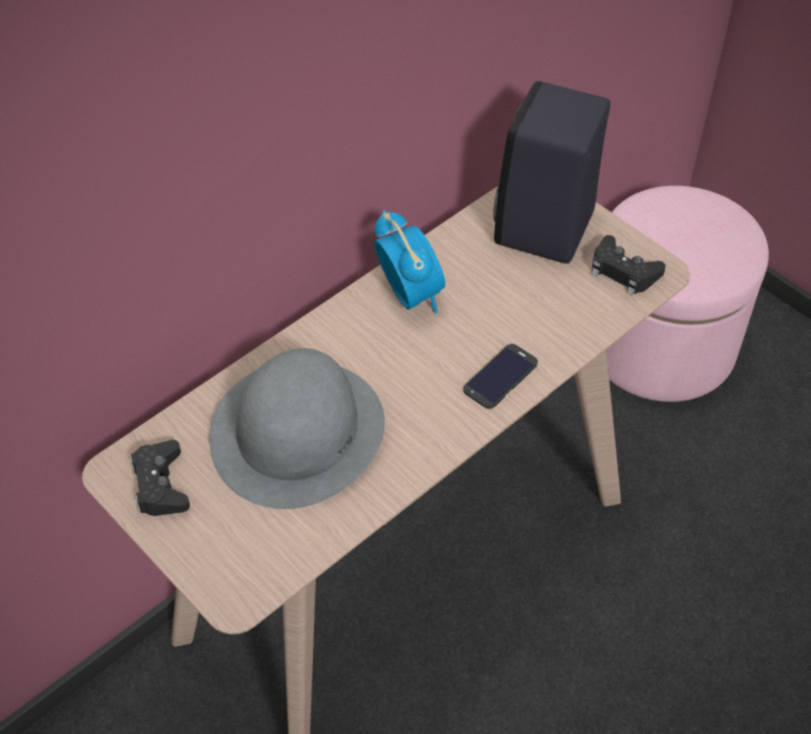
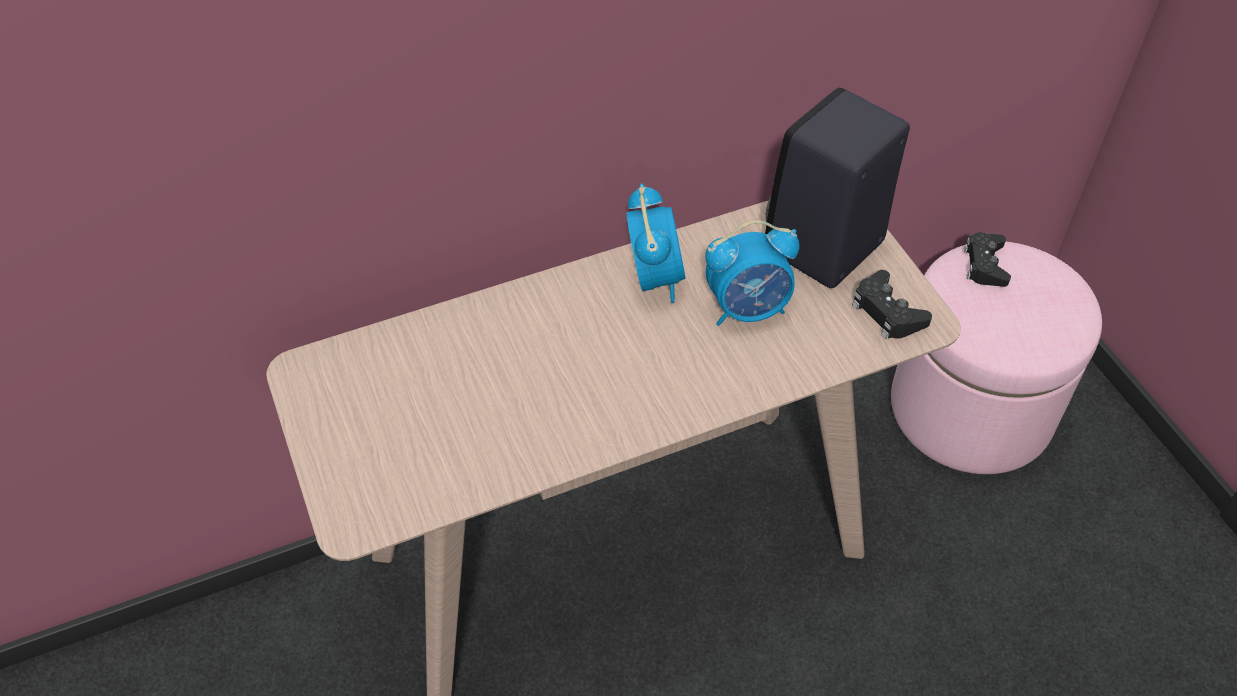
camera: 20 degrees right, 0 degrees up
(160, 485) = (333, 395): black game controller -> black game controller (985, 265)
(298, 431) = (484, 381): grey hat -> none
(501, 376) = (709, 384): phone -> none
(504, 300) = (748, 309): none -> alarm clock

